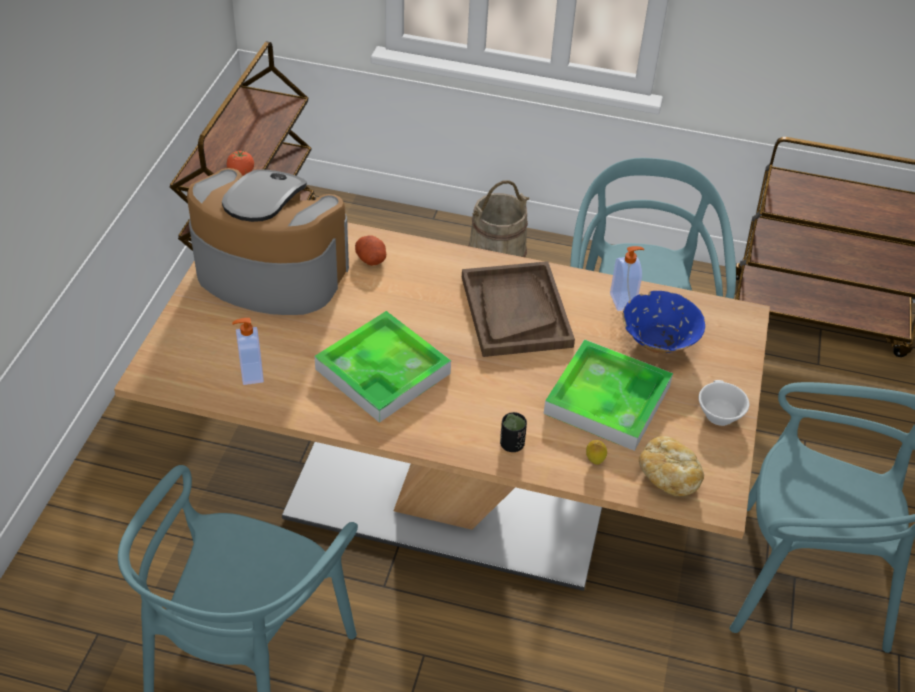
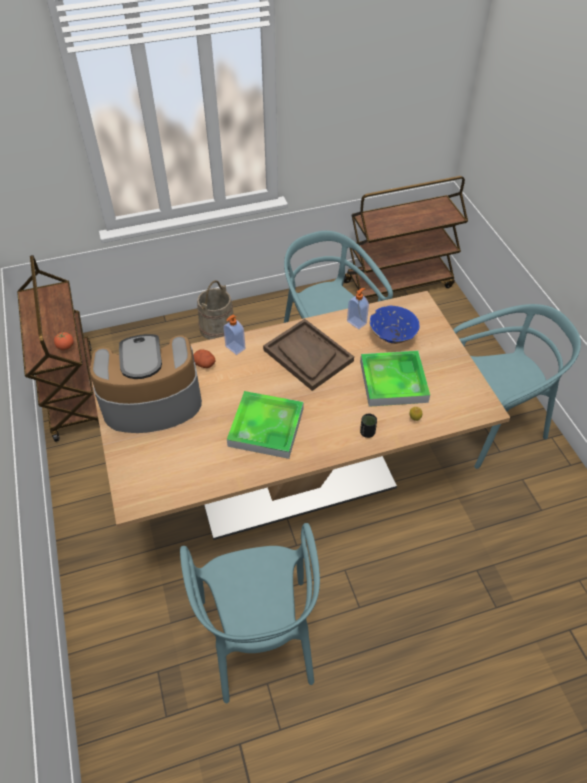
camera: 30 degrees left, 5 degrees up
(250, 374) = (192, 469): soap dispenser -> soap dispenser (235, 348)
(668, 476) = (454, 407): bread -> none
(717, 413) = (449, 361): white cup -> none

